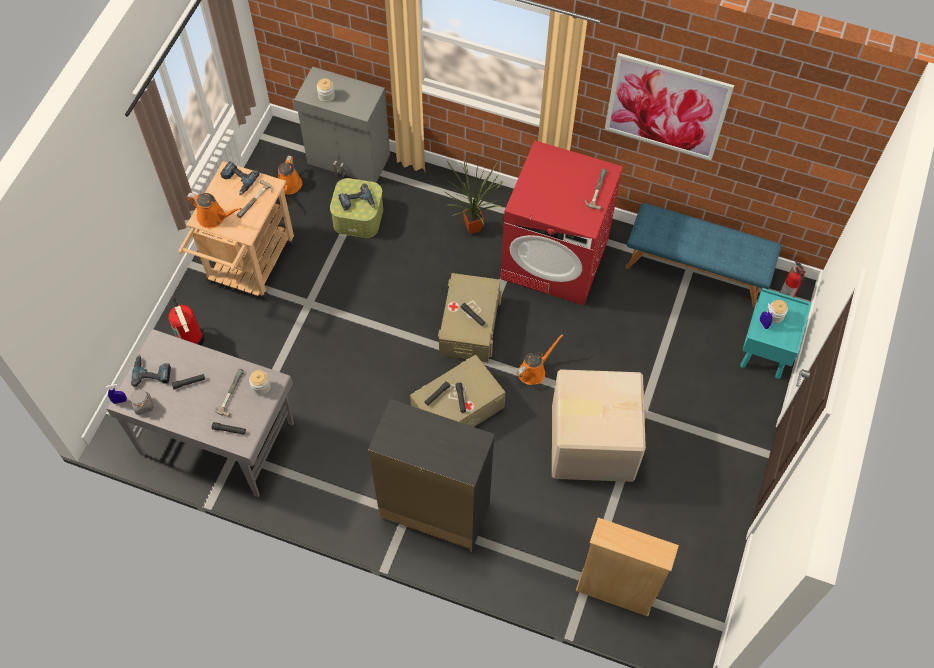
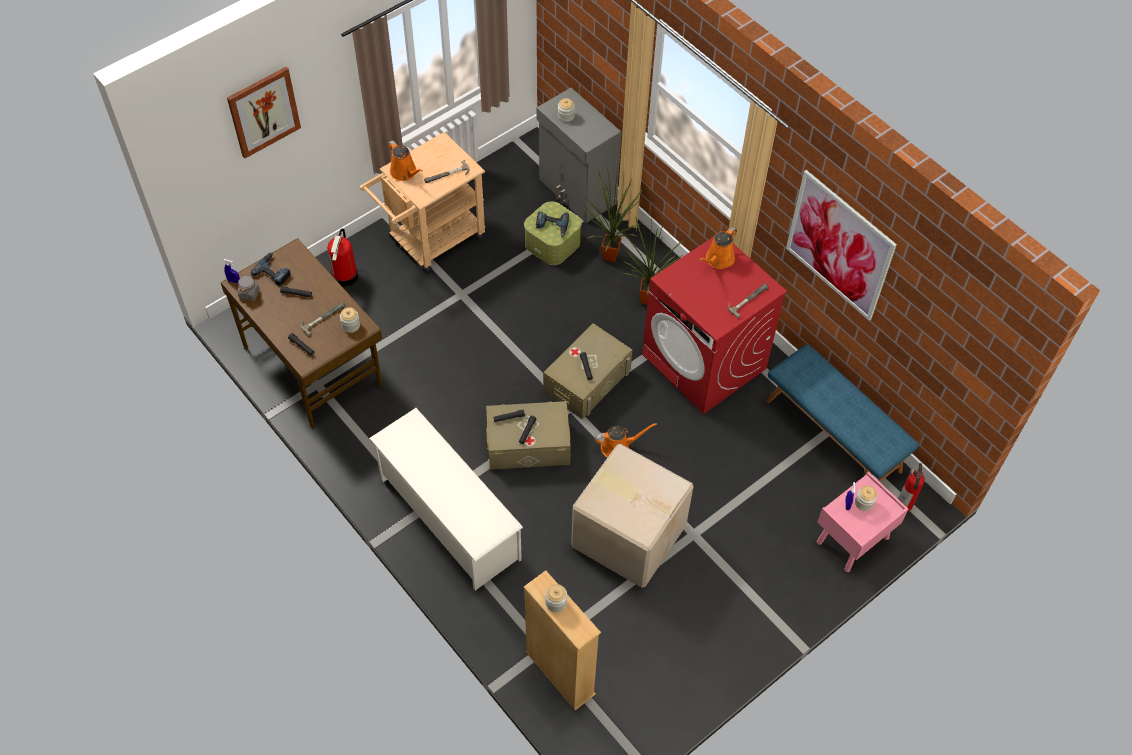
camera: 30 degrees right, 5 degrees down
(79, 225) = (263, 111): none -> picture
(217, 437) = (313, 364): grey desk -> brown desk
(238, 180) = (445, 152): power drill -> none
(289, 186) = (510, 191): orange watering can -> orange watering can (718, 260)
(416, 202) = (611, 255): none -> potted plant
(434, 511) = (448, 518): black dresser -> white shoe rack
(626, 541) = (556, 602): none -> jar
(766, 350) = (852, 541): turquoise nightstand -> pink nightstand

